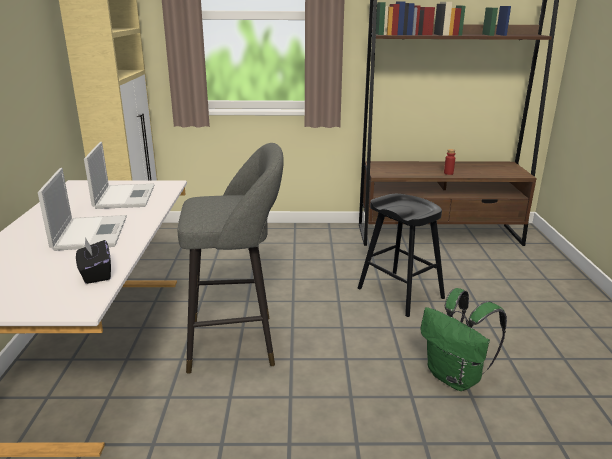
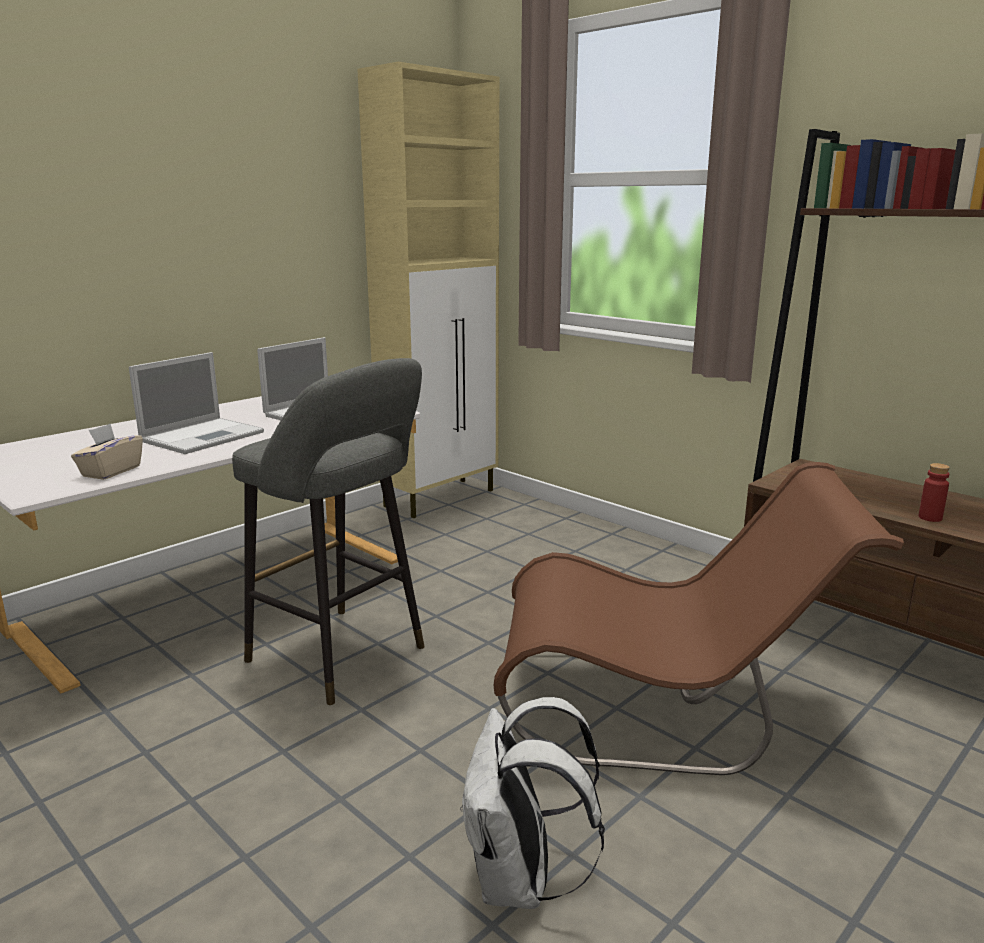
camera: 45 degrees right, 5 degrees down
(96, 274) = (111, 471): black tissue box -> beige tissue box
(400, 293) = (663, 710): black stool -> brown chair
(455, 377) = (520, 881): green backpack -> white backpack

